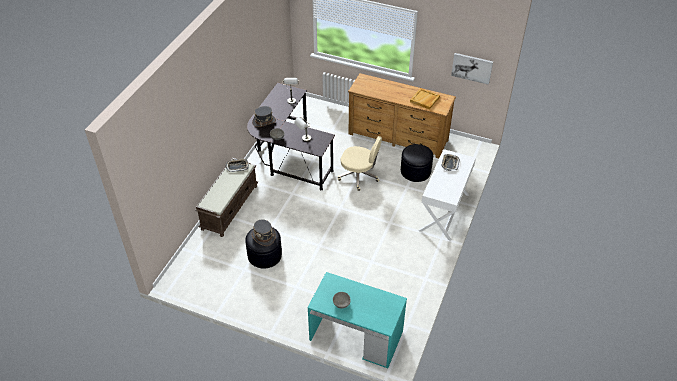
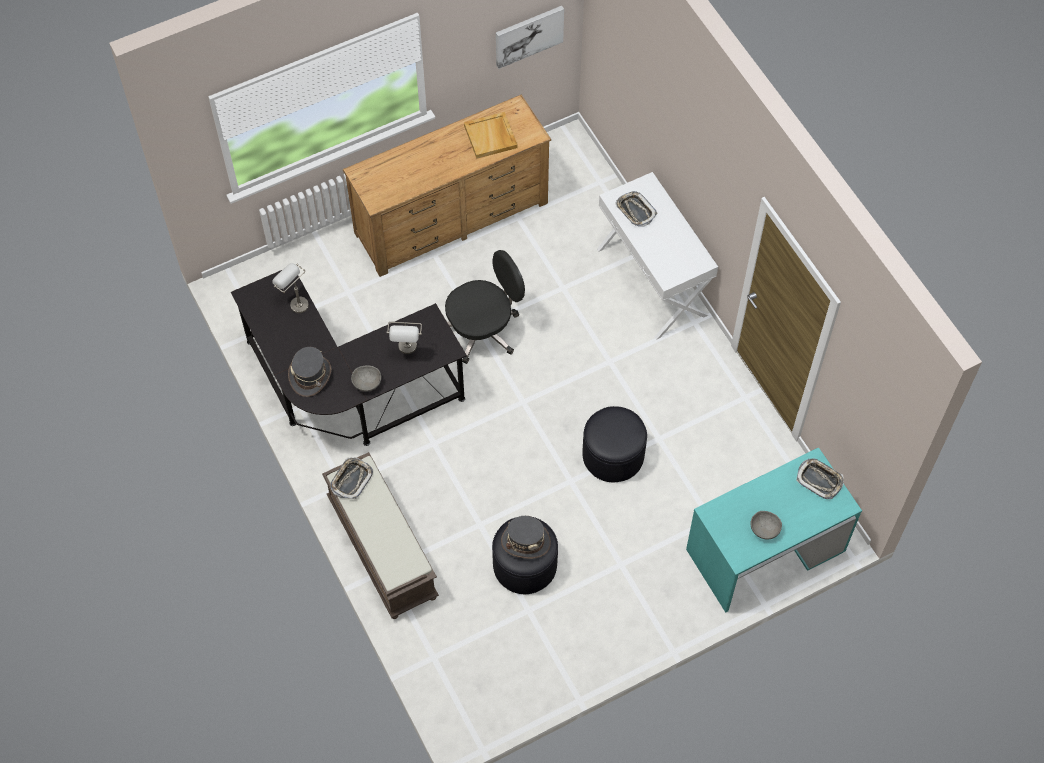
camera: 50 degrees left, 15 degrees up
(359, 176) = (483, 330): beige office chair -> black office chair
(389, 309) = (819, 480): none -> tray
(415, 171) = (543, 253): black ottoman -> black ottoman (613, 455)

